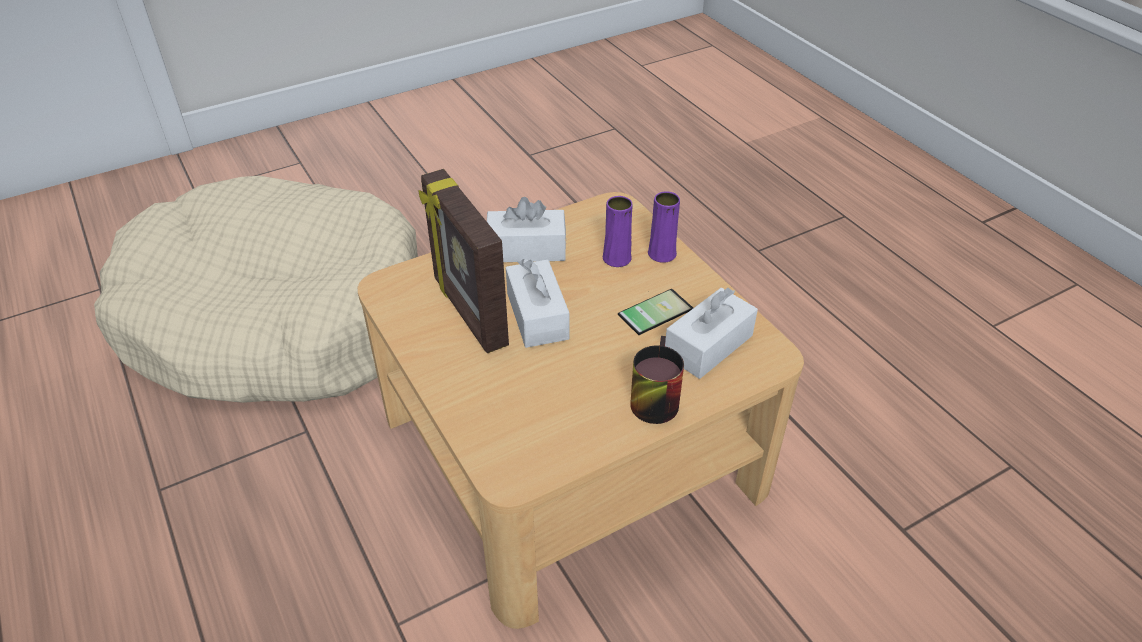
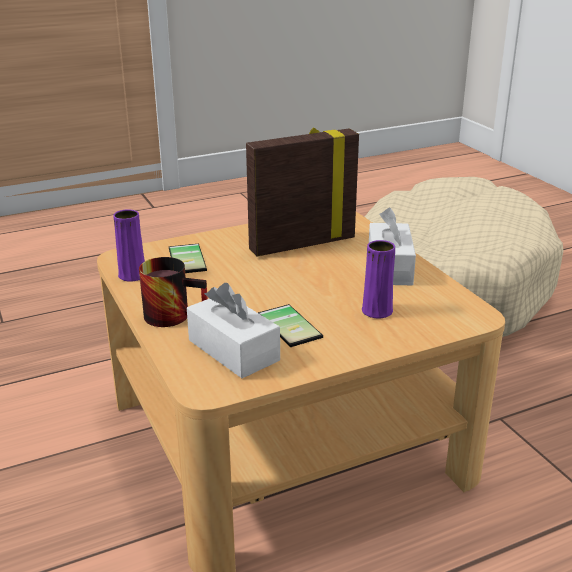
camera: 95 degrees right, 15 degrees down
(512, 405) = (190, 259): none -> phone
(537, 316) = (293, 270): white tissue box -> none
(662, 254) = (386, 337): purple vase -> purple vase (132, 275)

